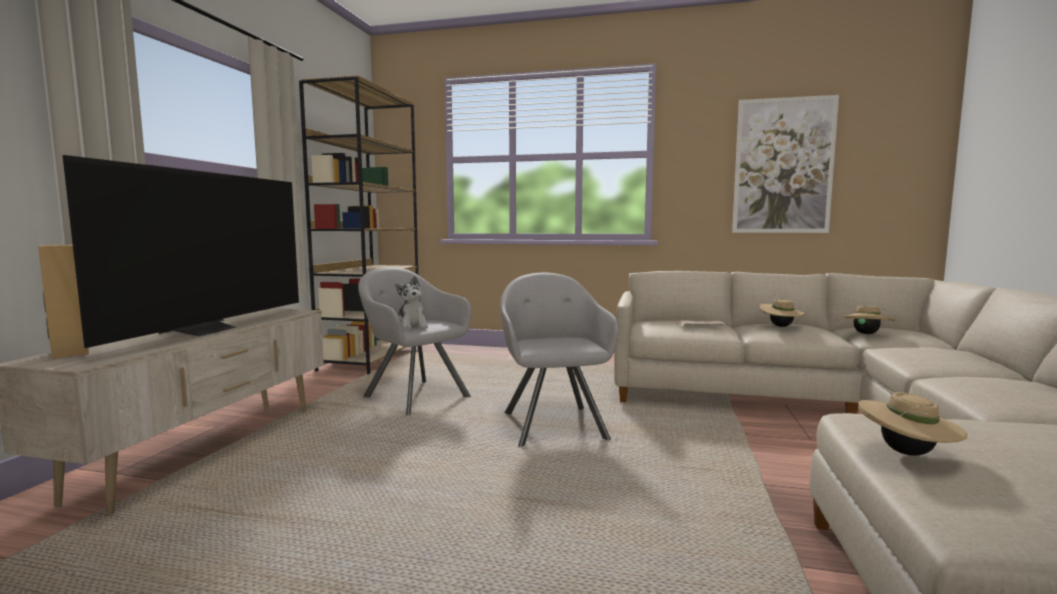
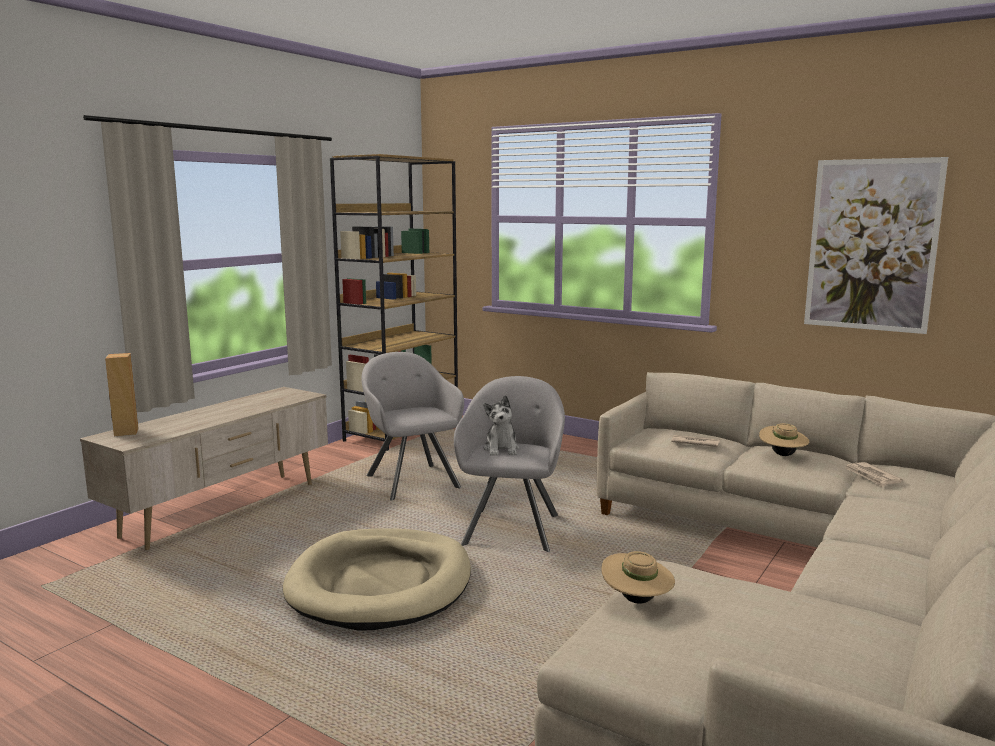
camera: 20 degrees right, 5 degrees up
(206, 330) = (221, 414): television -> none
(412, 326) = (405, 415): plush toy -> plush toy (501, 449)
(466, 502) = (381, 584): none -> beige dog bed
(866, 334) = (872, 476): beige hat -> newspaper

